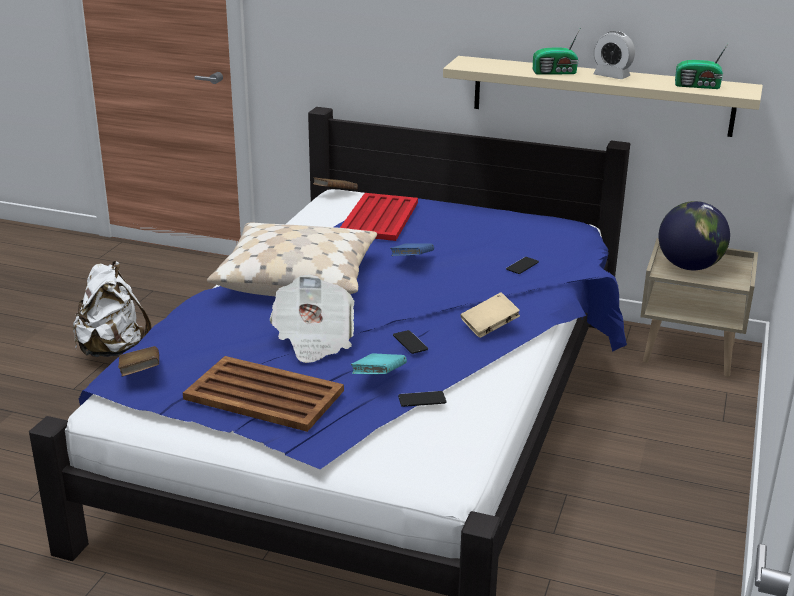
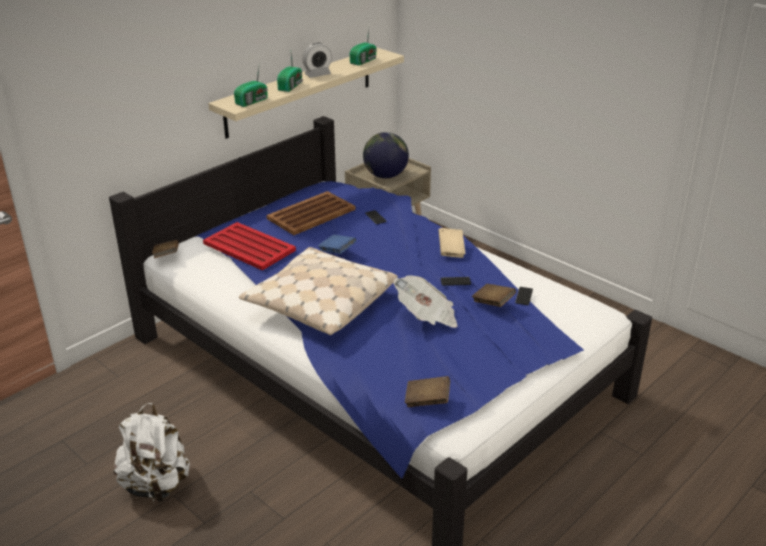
camera: 65 degrees left, 5 degrees up
(265, 395) = (492, 350): brown tray -> brown tray (312, 214)
(378, 377) = (493, 303): turquoise book -> brown book
(486, 67) = (253, 101): none -> radio

